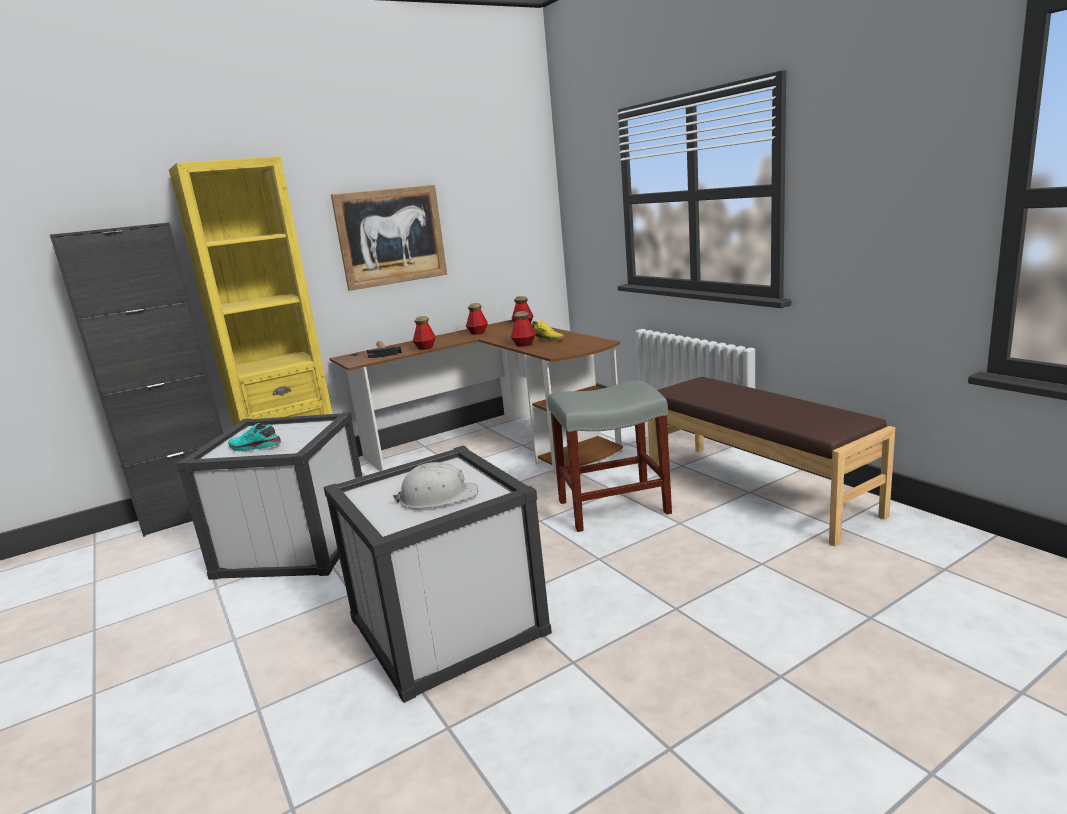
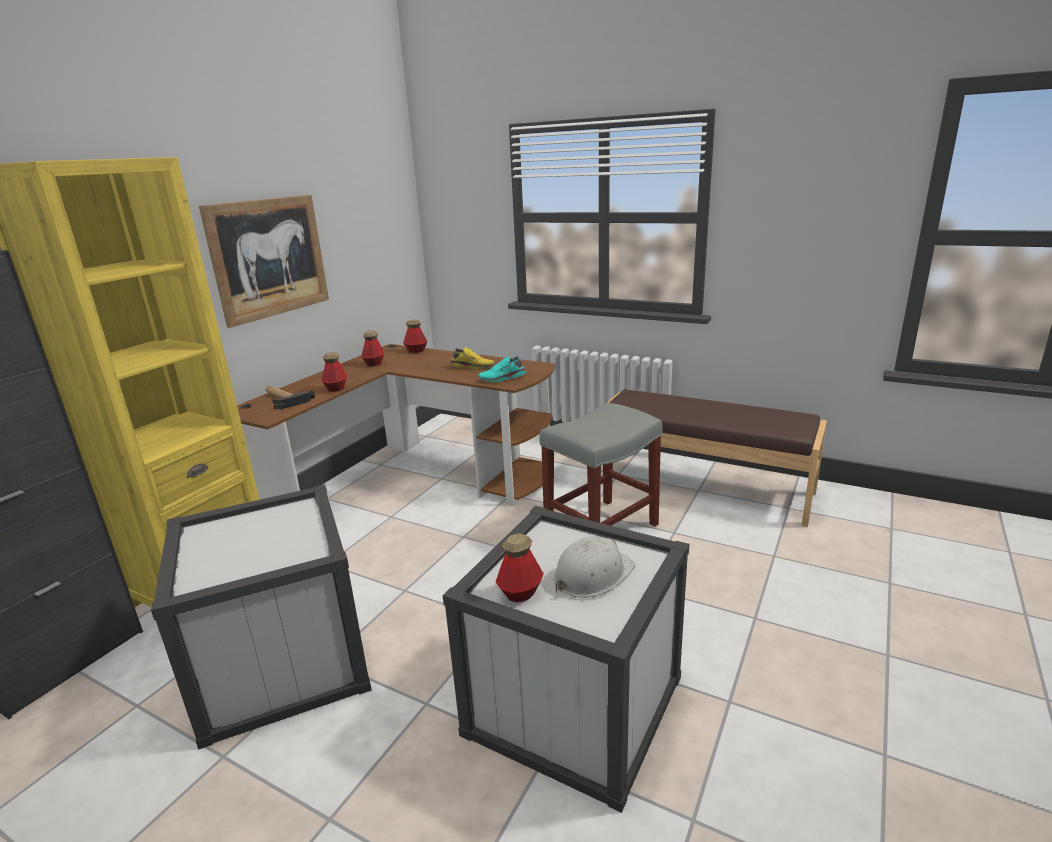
camera: 30 degrees left, 5 degrees up
(254, 447) = (244, 558): turquoise shoe -> turquoise shoe (503, 379)
(524, 344) = (455, 375): bottle -> bottle (520, 593)

